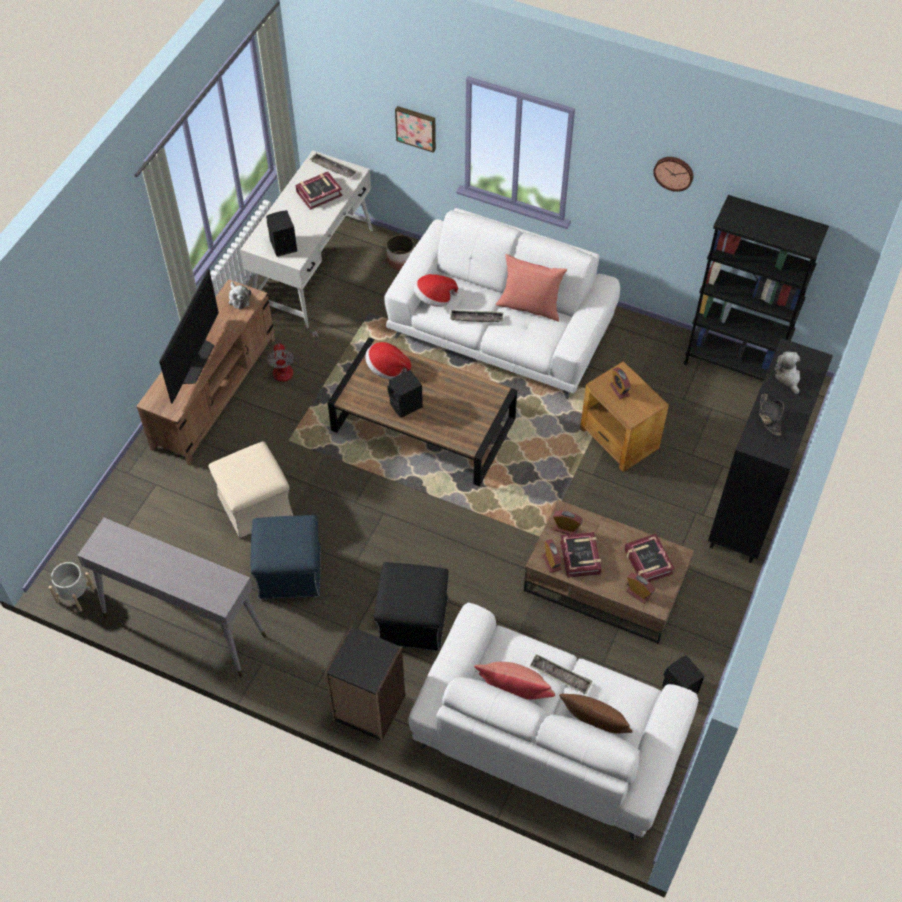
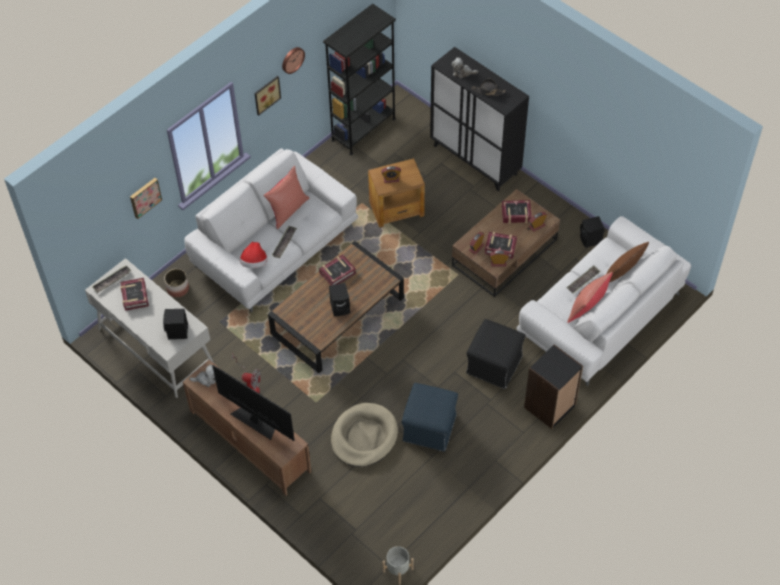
camera: 70 degrees left, 0 degrees up
(183, 626) = (450, 503): grey console table -> none
(254, 504) = (364, 437): beige ottoman -> beige dog bed
(387, 368) = (302, 310): hat -> none
(458, 387) = (337, 273): none -> book
(620, 177) = (266, 94): none -> picture

